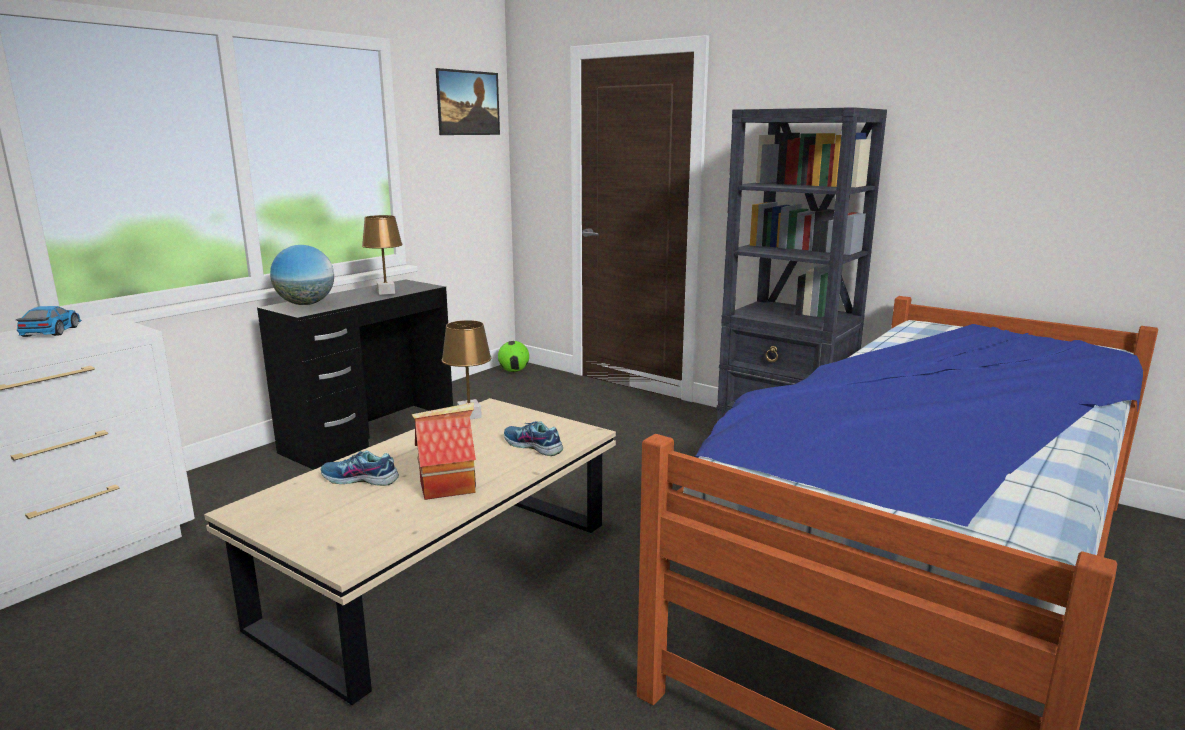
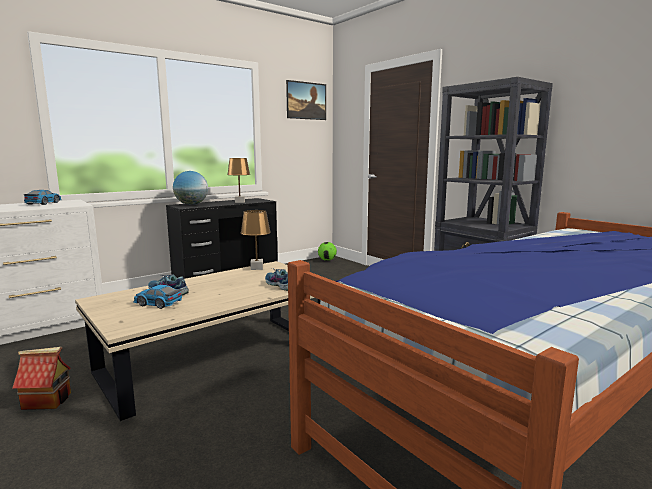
camera: 15 degrees right, 5 degrees down
(362, 504) = (157, 303): none -> toy car
(448, 486) = (212, 299): toy house -> toy house (48, 400)

